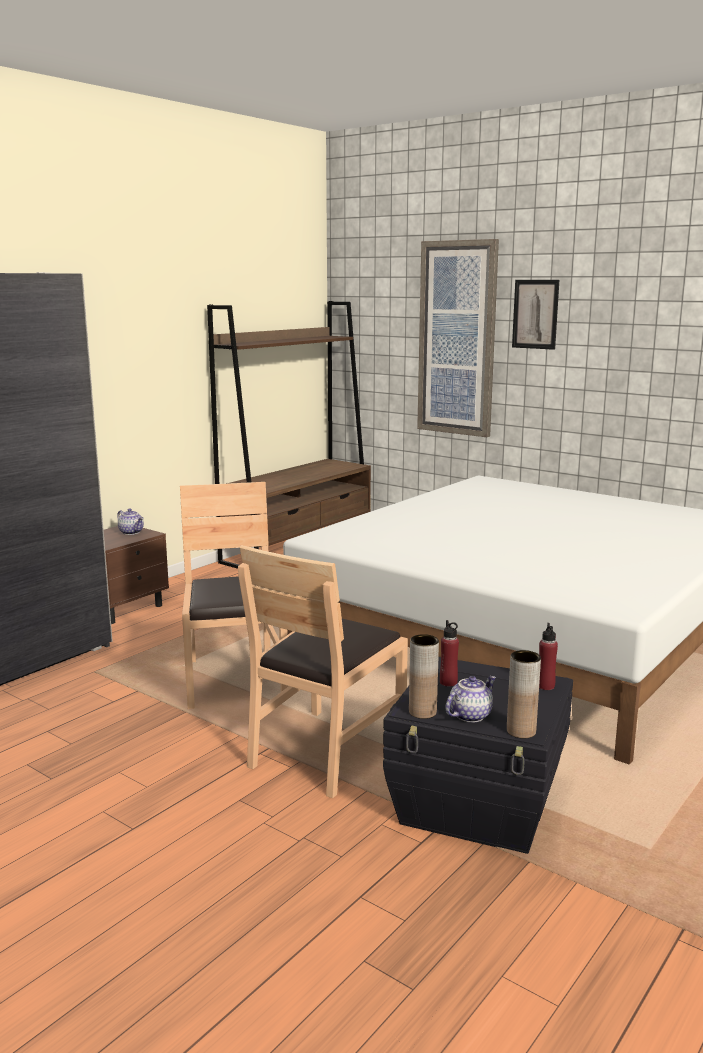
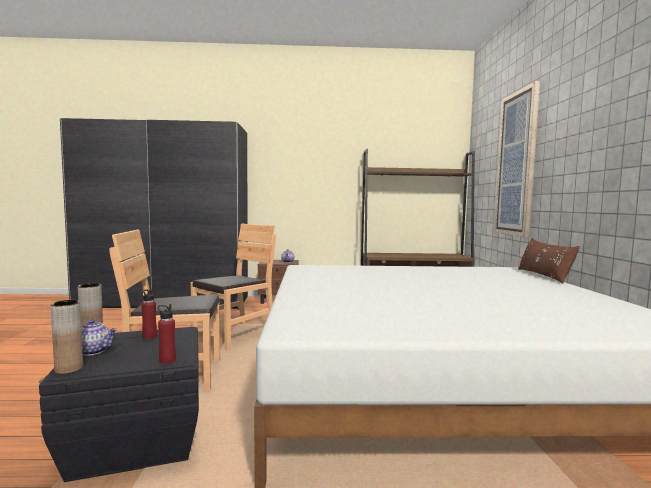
camera: 50 degrees right, 10 degrees down
(535, 314) = (557, 132): picture -> none
(535, 484) = (543, 276): none -> brown pillow

